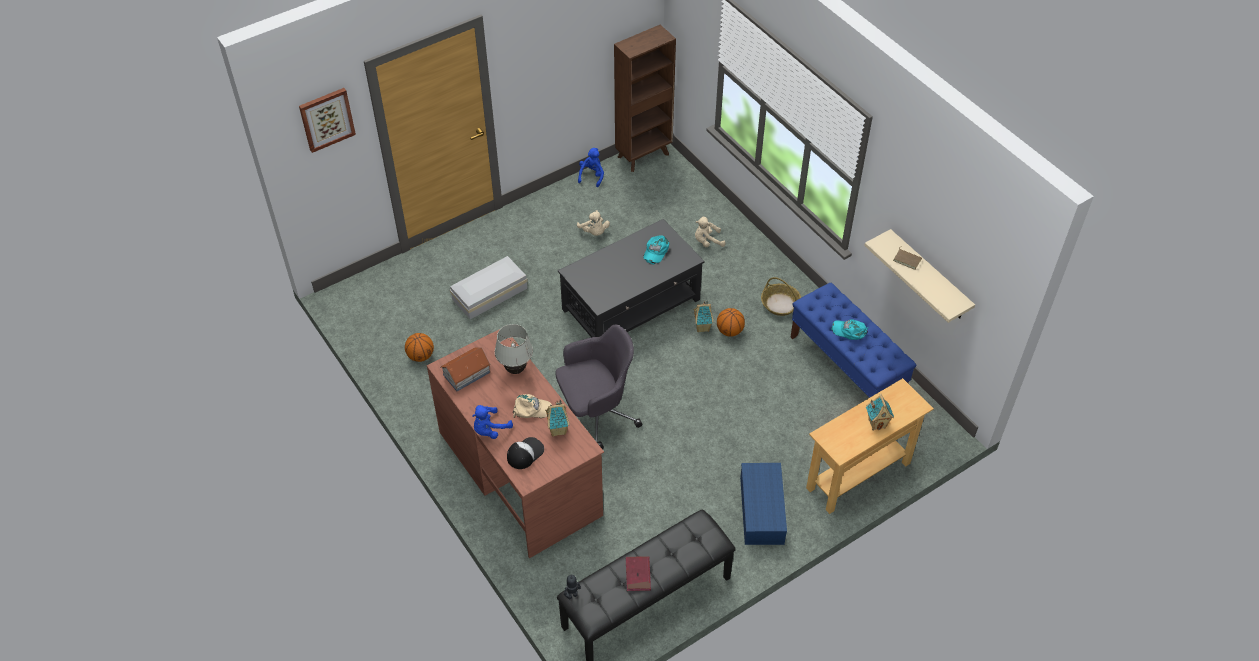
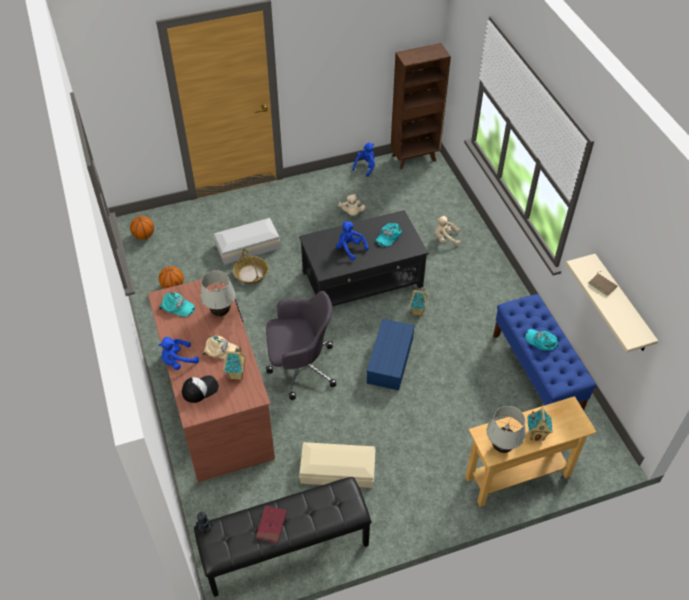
camera: 15 degrees right, 0 degrees up
(326, 119) = (120, 67): picture -> none
(466, 373) = (177, 307): toy house -> turquoise cap
(618, 273) = (350, 248): none -> blue plush toy
(674, 512) = (339, 470): none -> beige storage box
(730, 331) = (440, 319): basketball -> basketball (144, 235)
(762, 511) = (418, 489): blue storage box -> blue storage box (390, 361)
(780, 304) = (493, 305): basket -> basket (251, 274)
(847, 444) = (502, 447): none -> white table lamp

